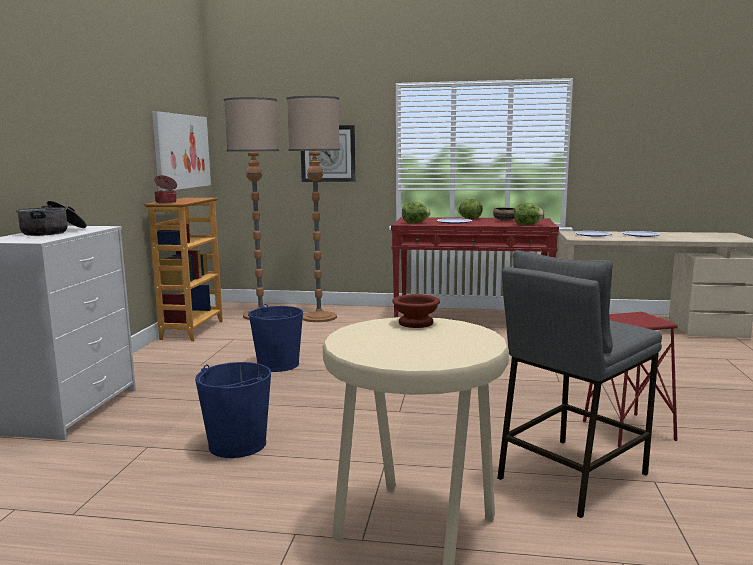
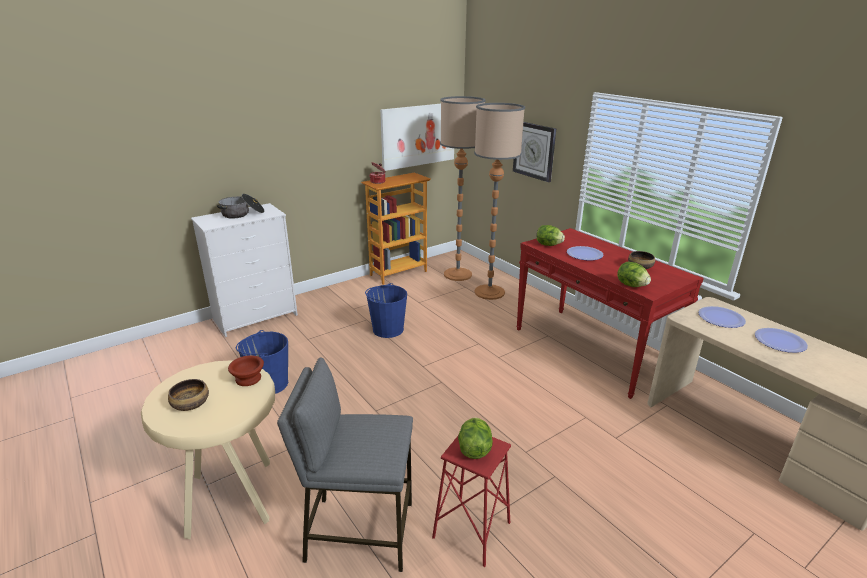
camera: 45 degrees right, 15 degrees up
(419, 348) = (190, 404): none -> bowl
(469, 218) = (617, 252): lettuce -> lettuce (474, 449)

